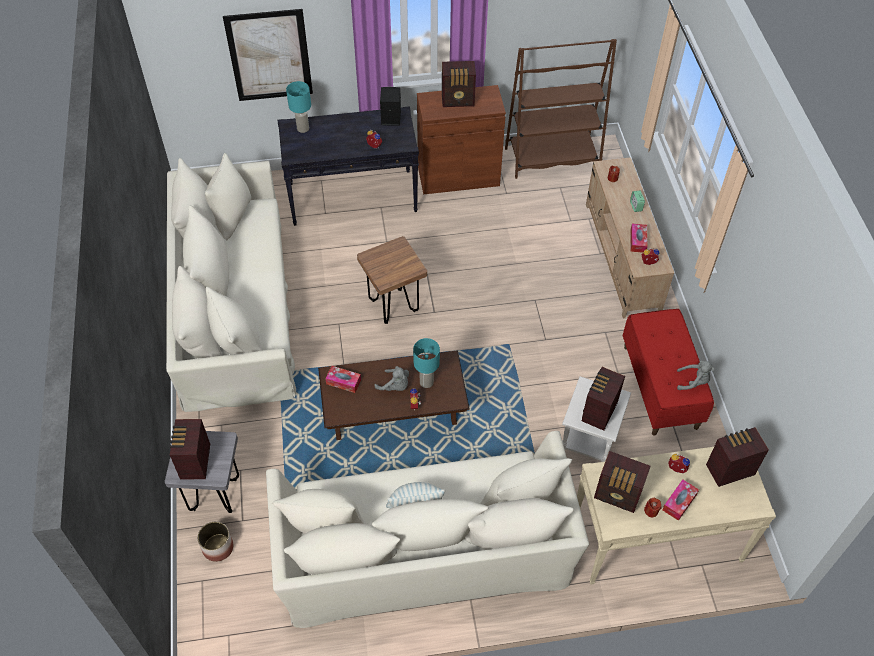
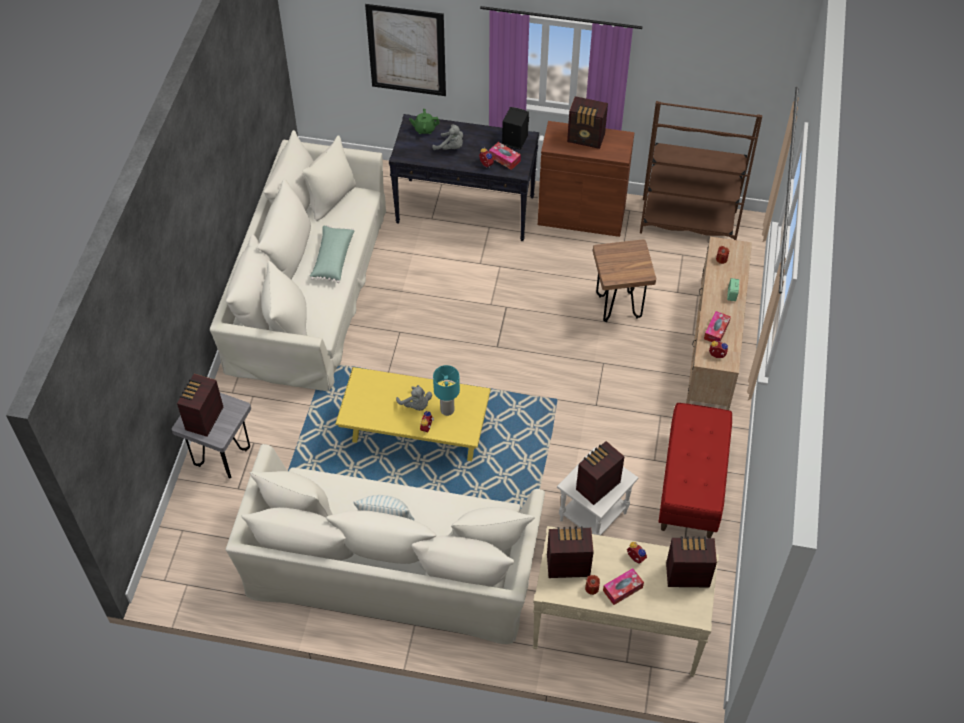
camera: 20 degrees right, 0 degrees up
(217, 548) = (207, 506): planter -> none
(256, 271) = (332, 259): none -> green pillow
(303, 128) = (424, 129): turquoise table lamp -> green teapot
(343, 382) = (370, 387): tissue box -> tissue box (504, 159)
(394, 306) = (460, 330): brown stool -> brown stool (618, 307)
(394, 416) = (415, 435): brown coffee table -> yellow coffee table
(618, 495) = (567, 565): radio -> radio turned 135 degrees clockwise
(693, 381) = (710, 486): grey plush toy -> grey plush toy (451, 147)

